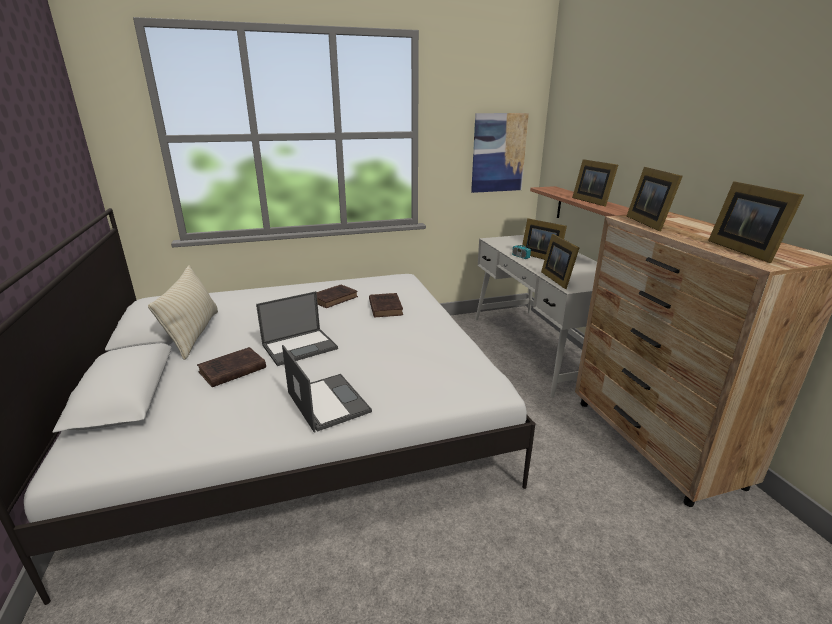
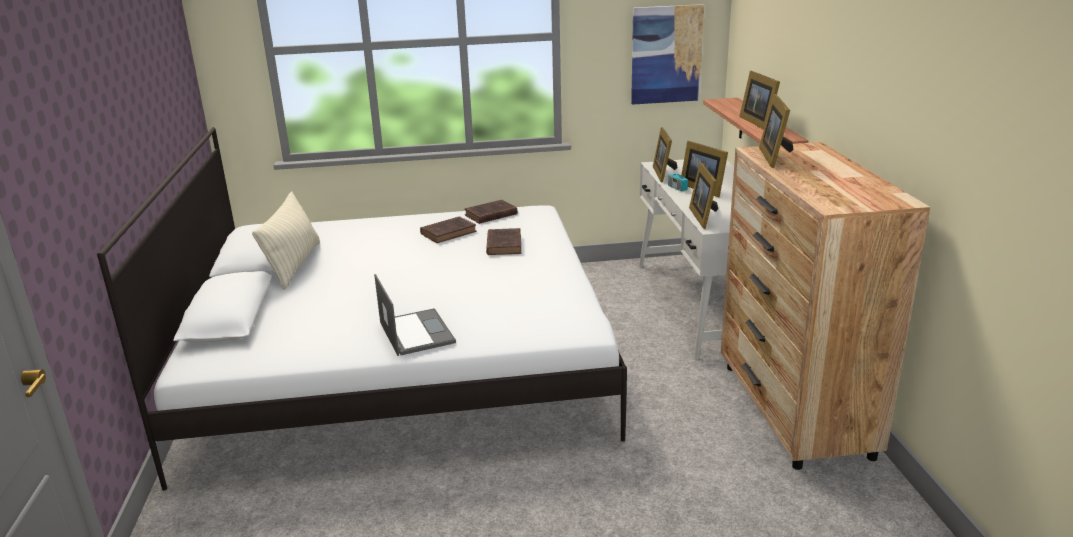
camera: 10 degrees right, 0 degrees up
(231, 371) = (328, 301): brown book -> brown book (489, 215)
(300, 346) = (400, 282): laptop -> none
(743, 250) = (832, 192): picture frame -> picture frame (664, 174)

